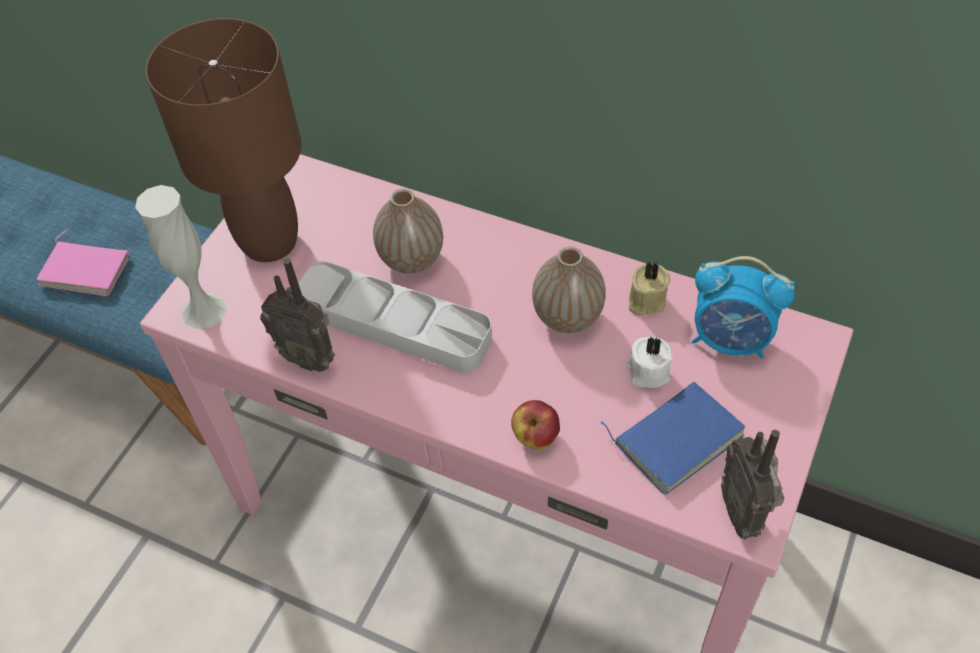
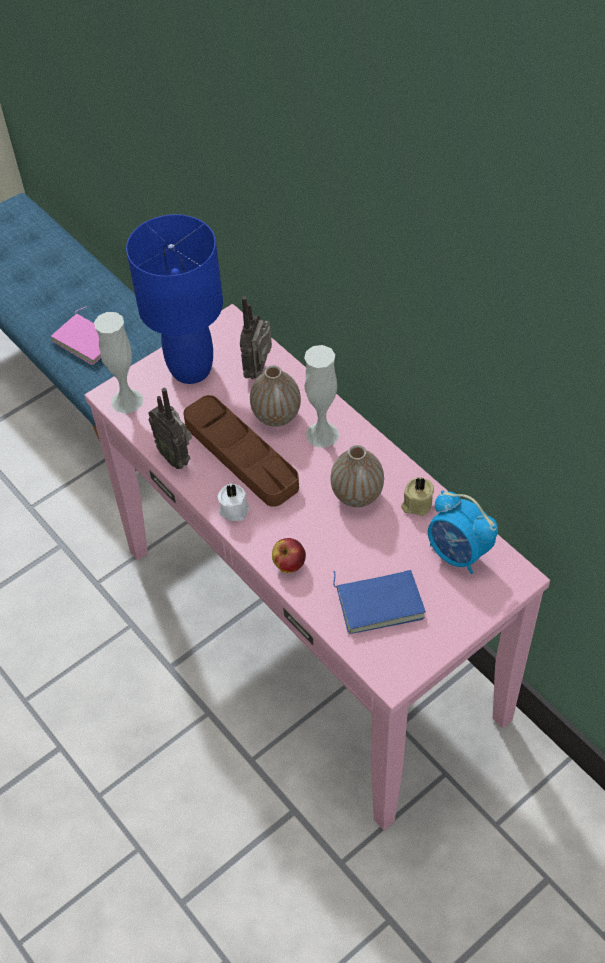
camera: 25 degrees right, 0 degrees up
(271, 241) = (192, 369): brown table lamp -> blue table lamp
(394, 323) = (241, 455): grey tray -> brown tray
(481, 260) = (322, 434): none -> white vase
(647, 371) = (388, 552): white candle -> white candle (234, 509)
(743, 511) = (393, 665): radio -> radio (259, 370)

